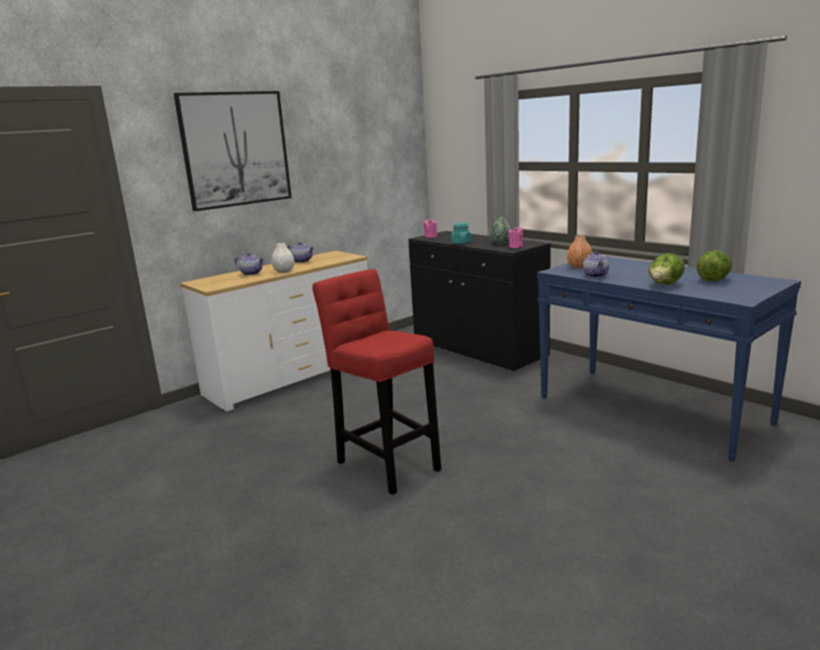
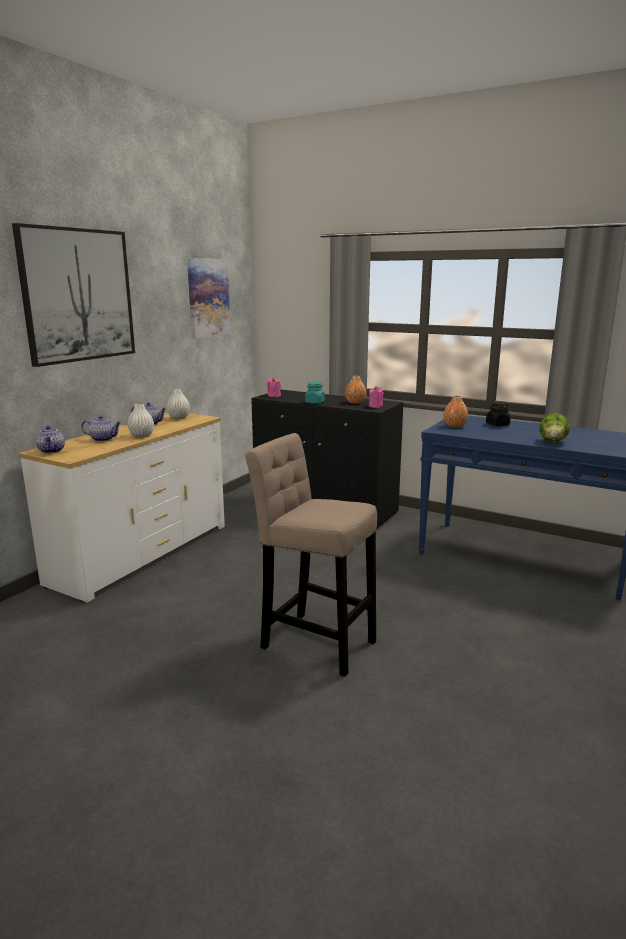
camera: 20 degrees left, 0 degrees up
(331, 256) = (179, 417): none -> white vase
(372, 145) = (208, 298): none -> picture
(385, 463) = (313, 641): red stool -> beige stool
(500, 243) = (355, 402): green vase -> orange vase
(596, 275) = (481, 434): teapot -> teapot (52, 451)
(627, 266) = (497, 424): none -> black jar
(713, 279) = (585, 436): lettuce -> none

